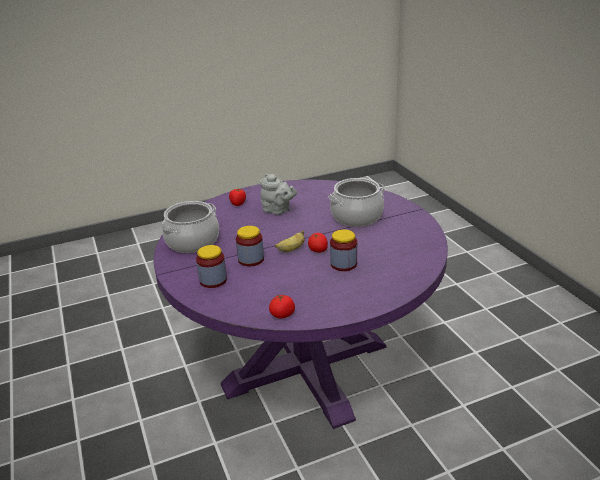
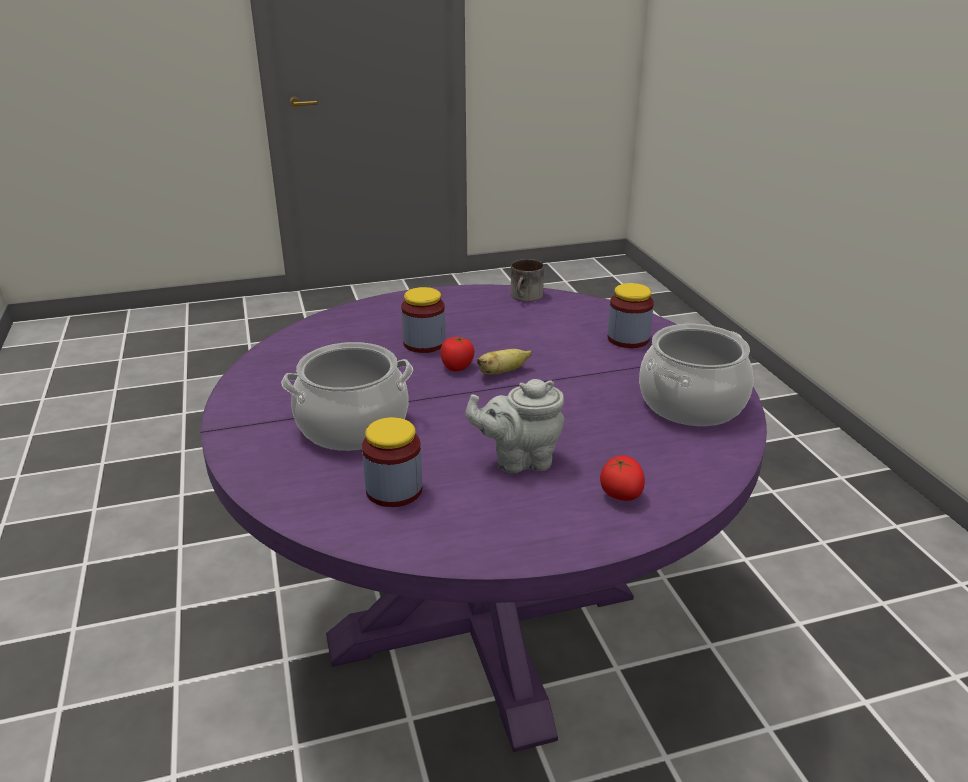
camera: 175 degrees left, 0 degrees up
(251, 259) = (573, 362): jar -> jar (394, 490)
(278, 211) = (519, 460): grey teapot -> grey teapot turned 45 degrees counterclockwise
(282, 315) = (526, 297): tomato -> mug

